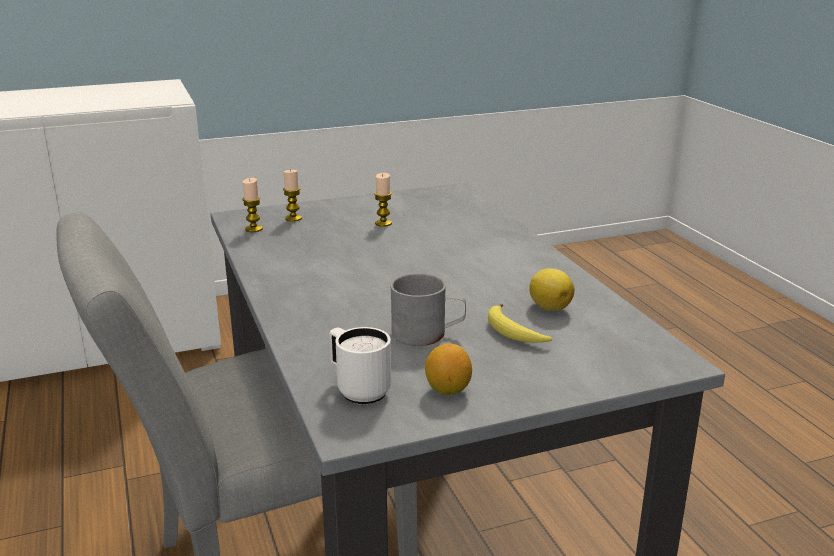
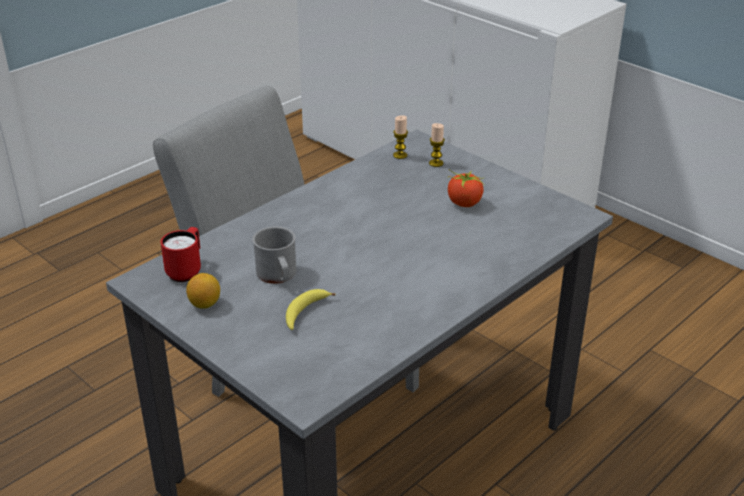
camera: 65 degrees right, 10 degrees up
(358, 390) = (186, 270): white mug -> red mug
(383, 223) = (464, 203): candle -> tomato
(549, 307) = (361, 320): lemon -> none

